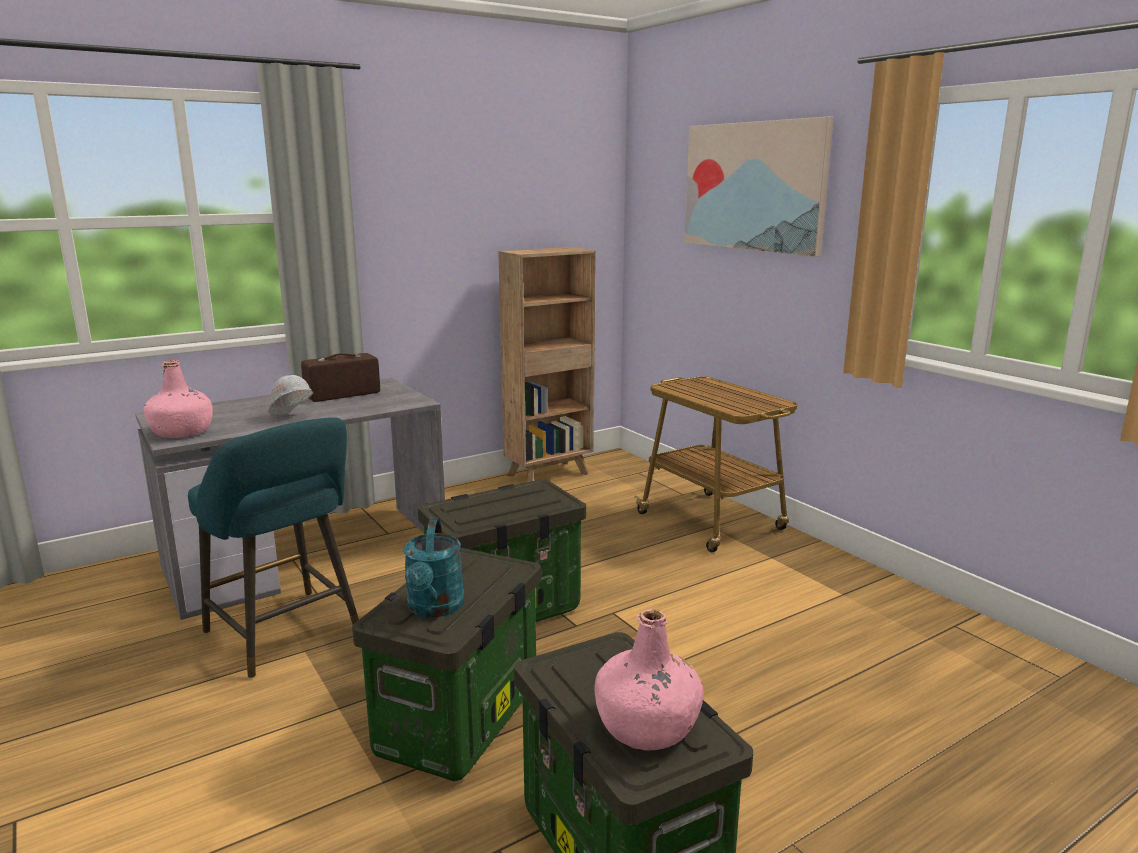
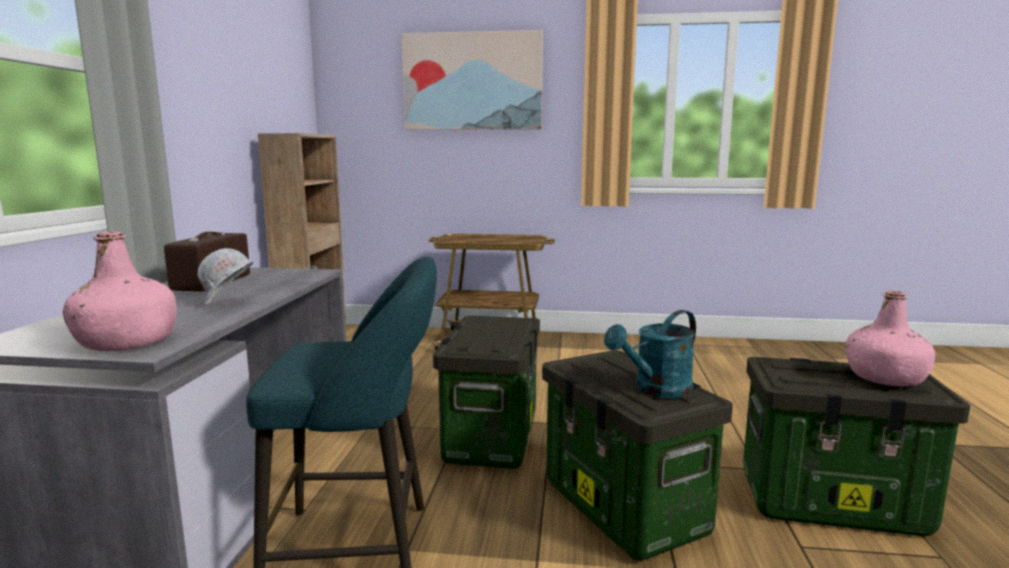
camera: 50 degrees left, 5 degrees down
(434, 608) = (656, 390): turquoise watering can -> turquoise watering can turned 105 degrees clockwise

